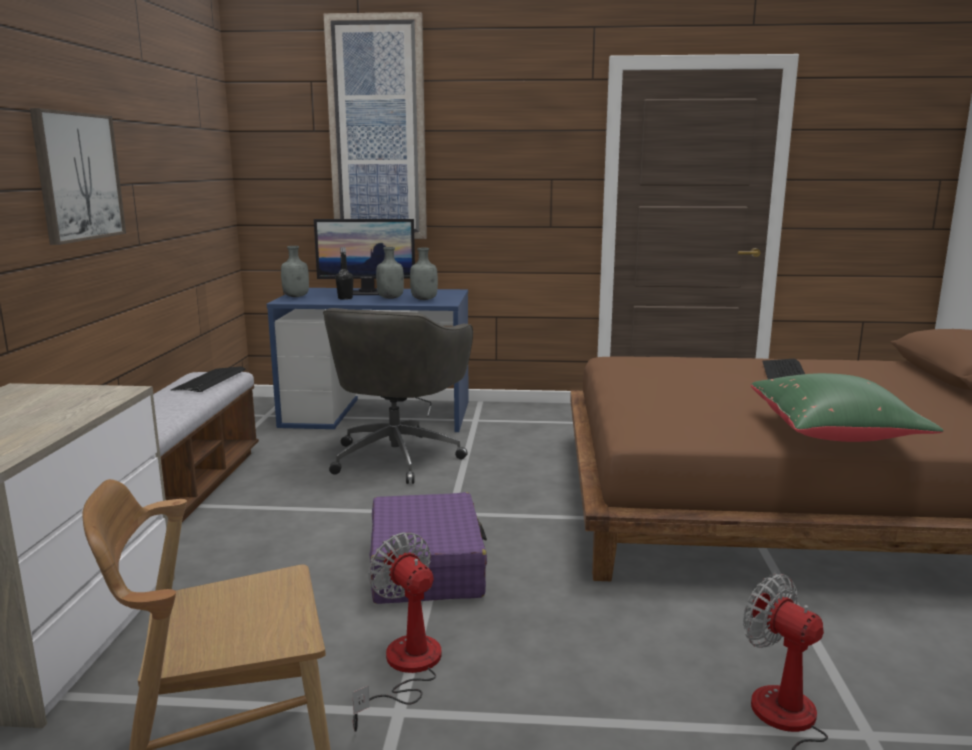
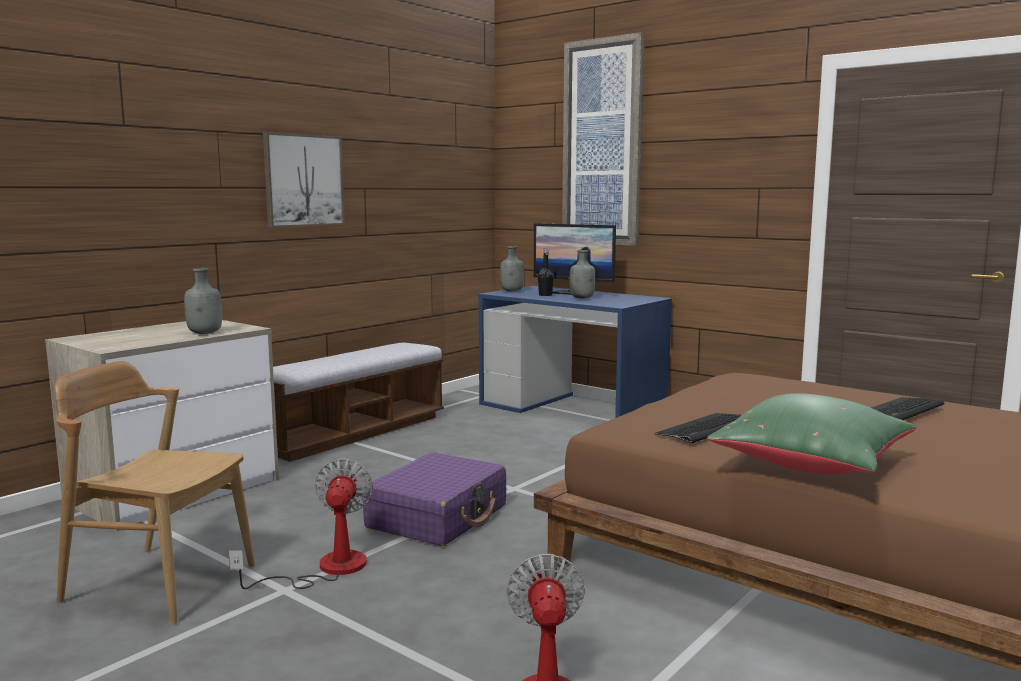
camera: 35 degrees right, 5 degrees down
(210, 381) = (398, 348): keyboard -> keyboard (706, 429)
(398, 456) = (538, 441): grey office chair -> none
(424, 299) = (607, 301): grey bottle -> grey bottle (205, 333)

